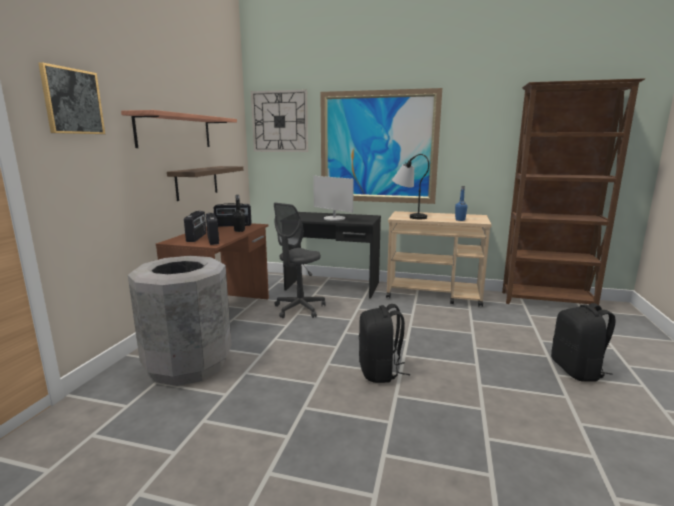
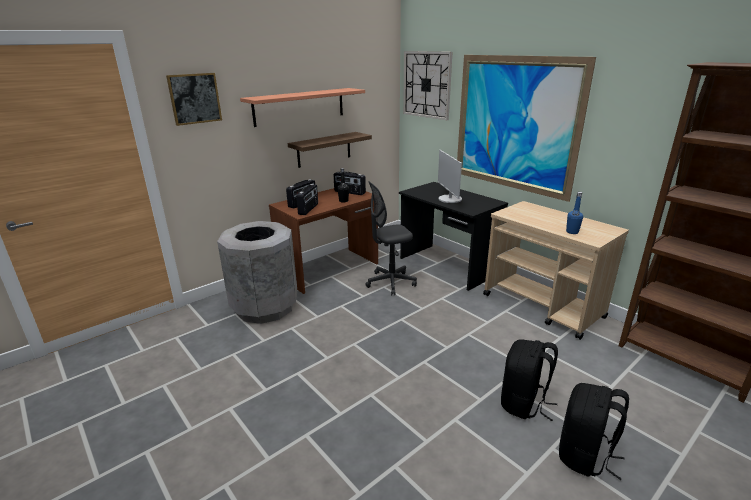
camera: 35 degrees right, 10 degrees up
(380, 372) = (384, 368): black backpack -> black backpack (524, 403)
(408, 216) = (522, 213): table lamp -> none

